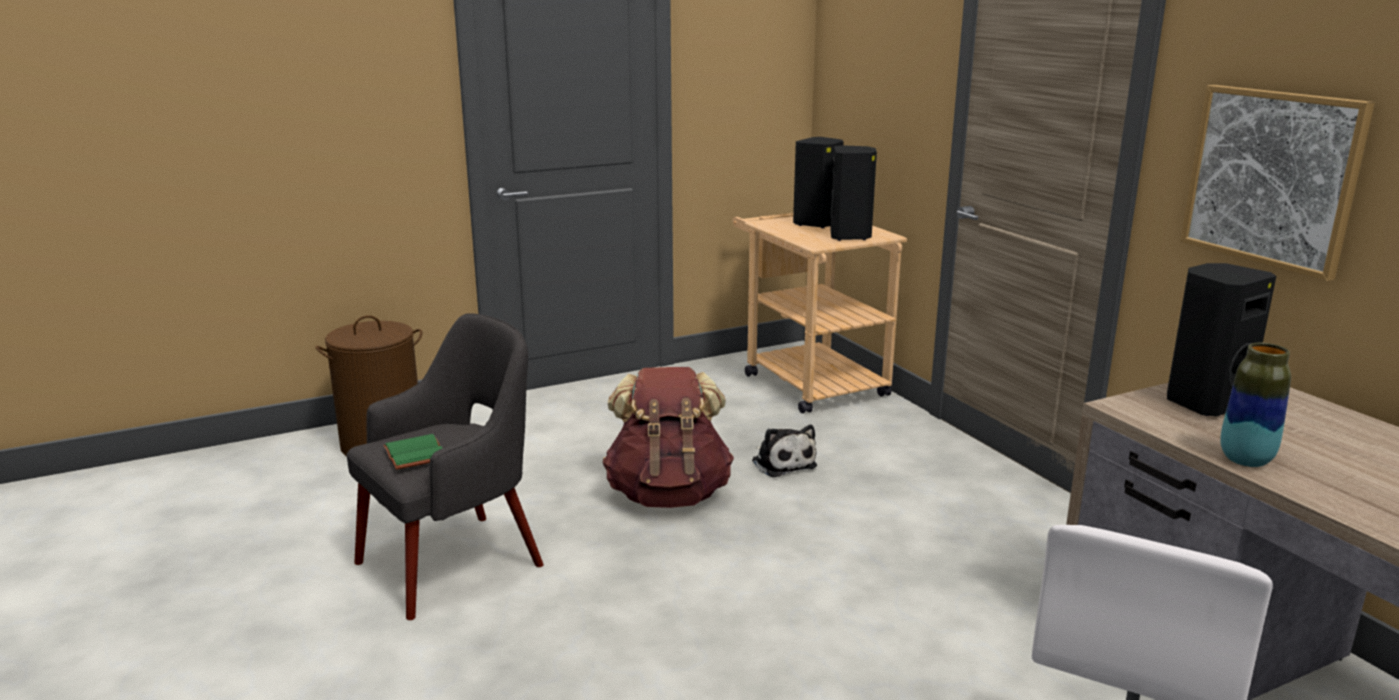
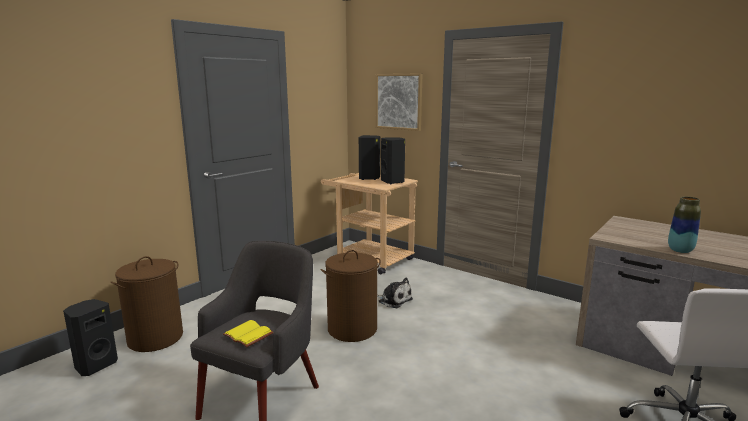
camera: 25 degrees left, 5 degrees down
(417, 454) = (249, 334): green book -> yellow book
(668, 494) = (352, 329): brown backpack -> brown laundry basket
(1203, 402) = (628, 231): black speaker -> black speaker (95, 365)
(1272, 178) = (624, 131): picture -> picture (399, 101)

